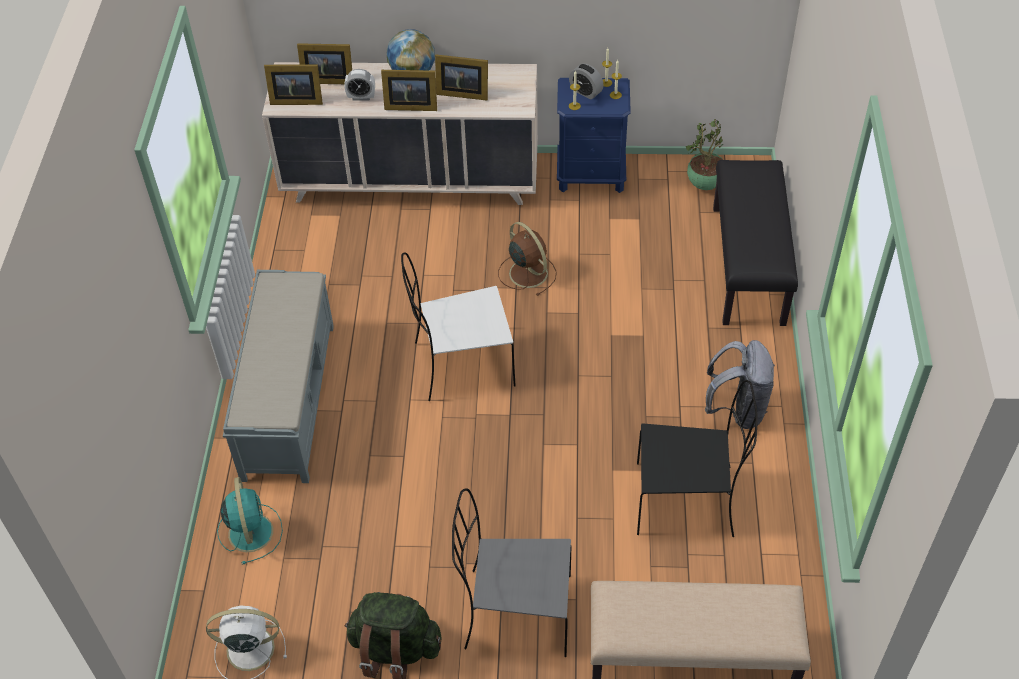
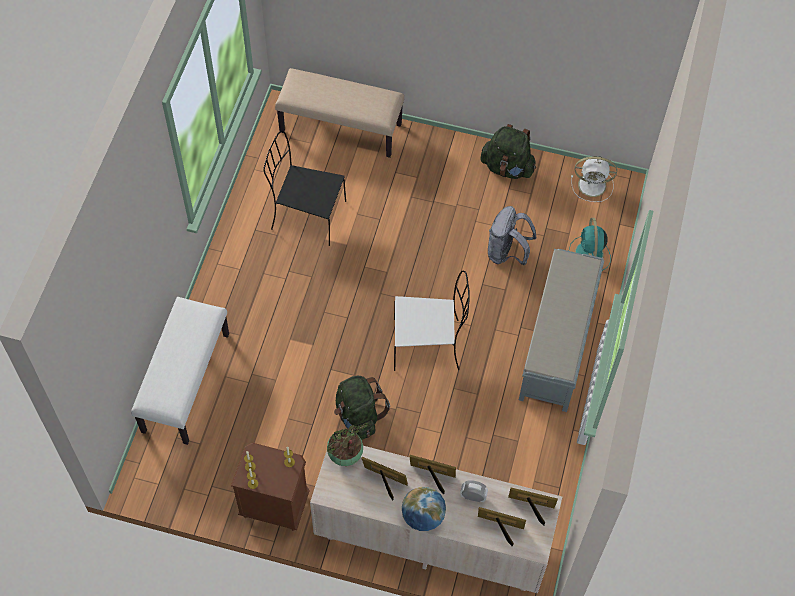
camera: 170 degrees left, 10 degrees up
(514, 612) = (433, 172): grey chair -> none
(527, 272) = (358, 415): brown fan -> green backpack
(585, 92) = (274, 477): alarm clock -> none
(591, 175) = (274, 506): blue nightstand -> brown nightstand
(704, 185) = (184, 471): potted plant -> potted plant (346, 454)
(737, 409) = (248, 267): grey backpack -> grey backpack (507, 253)
(749, 265) = (185, 382): black bench -> white bench

